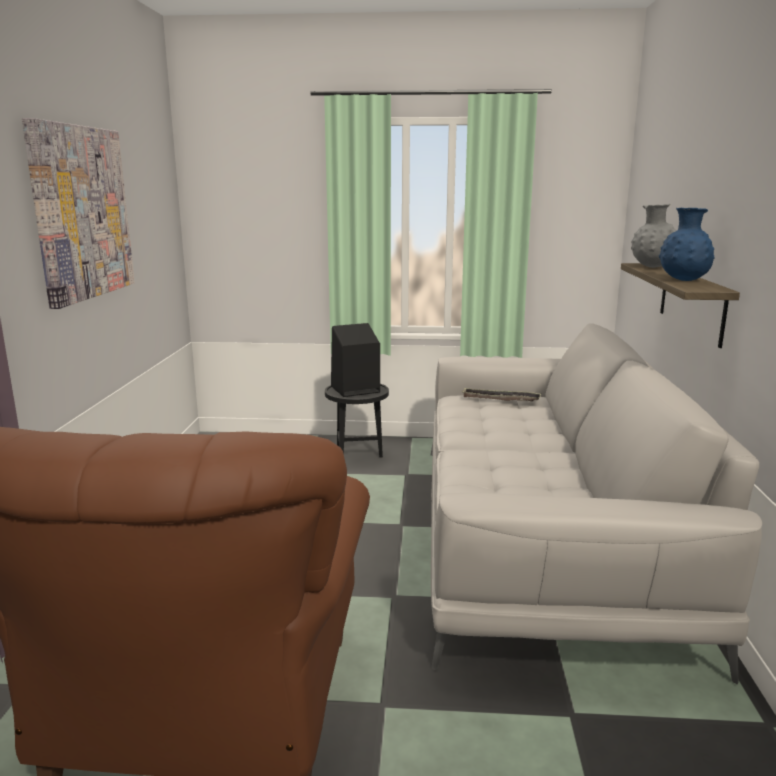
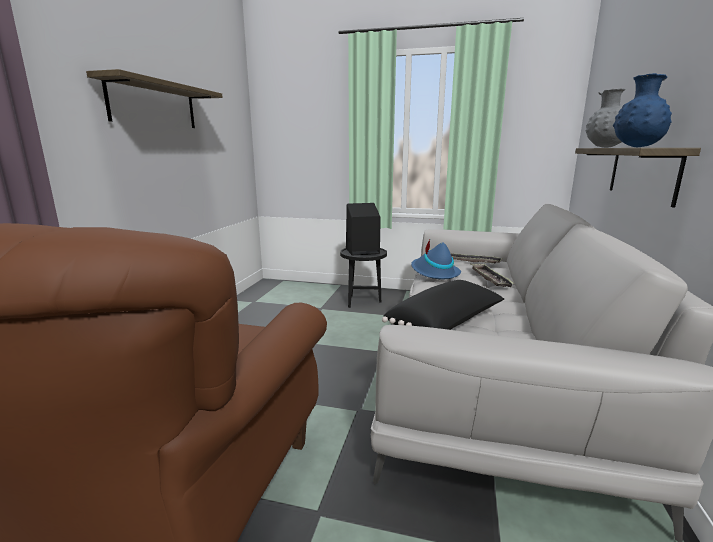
camera: 10 degrees right, 0 degrees up
(81, 213) = (154, 105): picture -> shelf
(461, 418) = (434, 272): none -> blue hat
(494, 486) = (446, 324): none -> black pillow
(530, 423) = (490, 278): none -> tray

